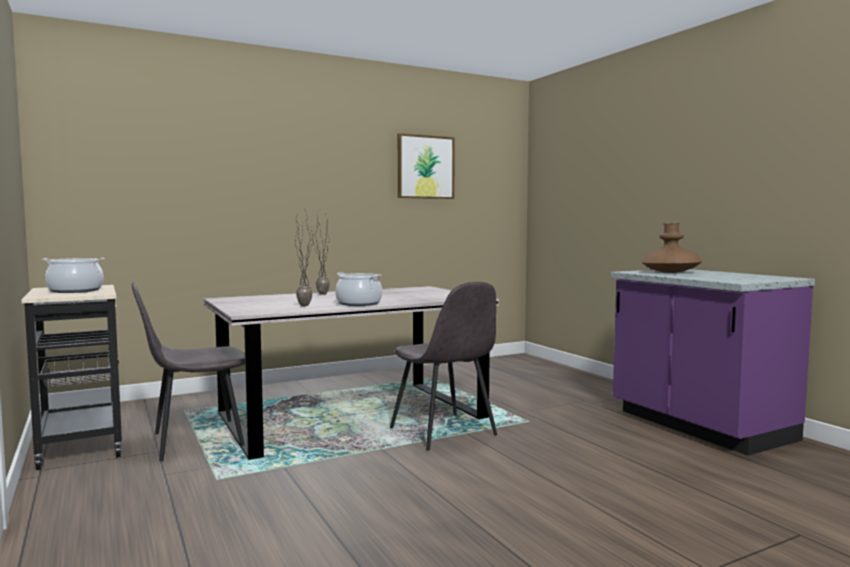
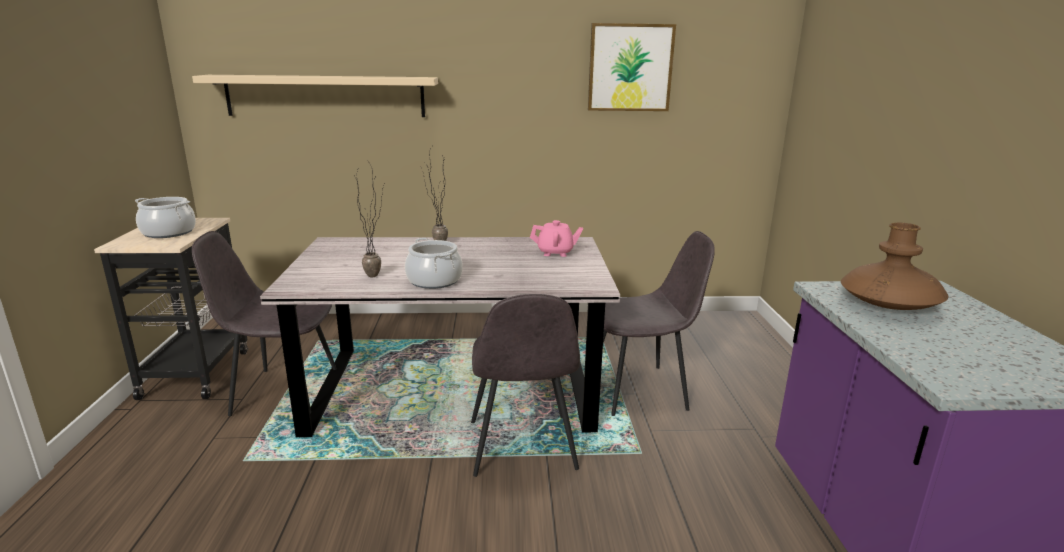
camera: 25 degrees right, 15 degrees up
(182, 183) = (325, 96): none -> beige shelf
(419, 291) = (555, 252): none -> pink teapot
(492, 396) = (640, 390): none -> grey chair

